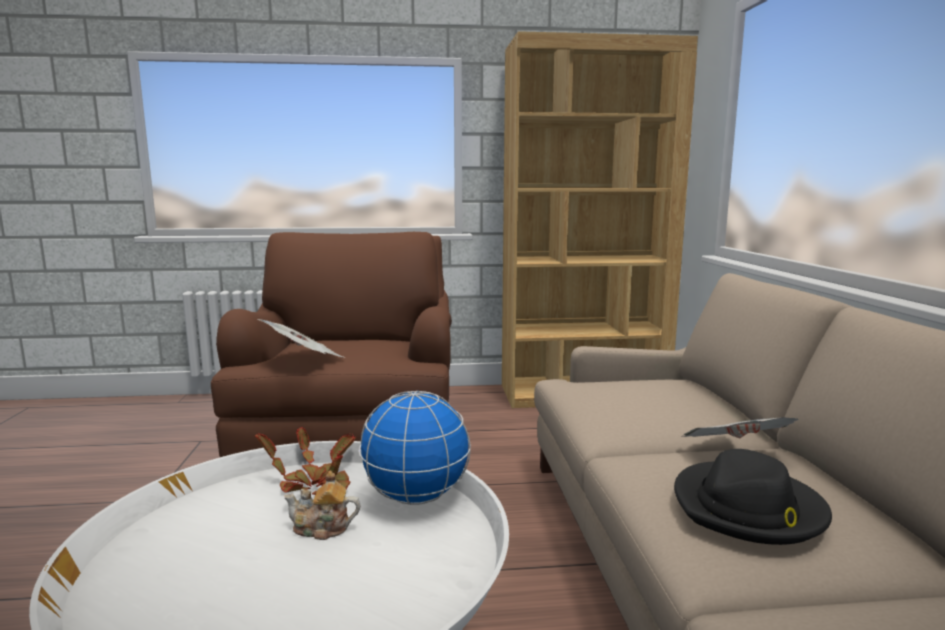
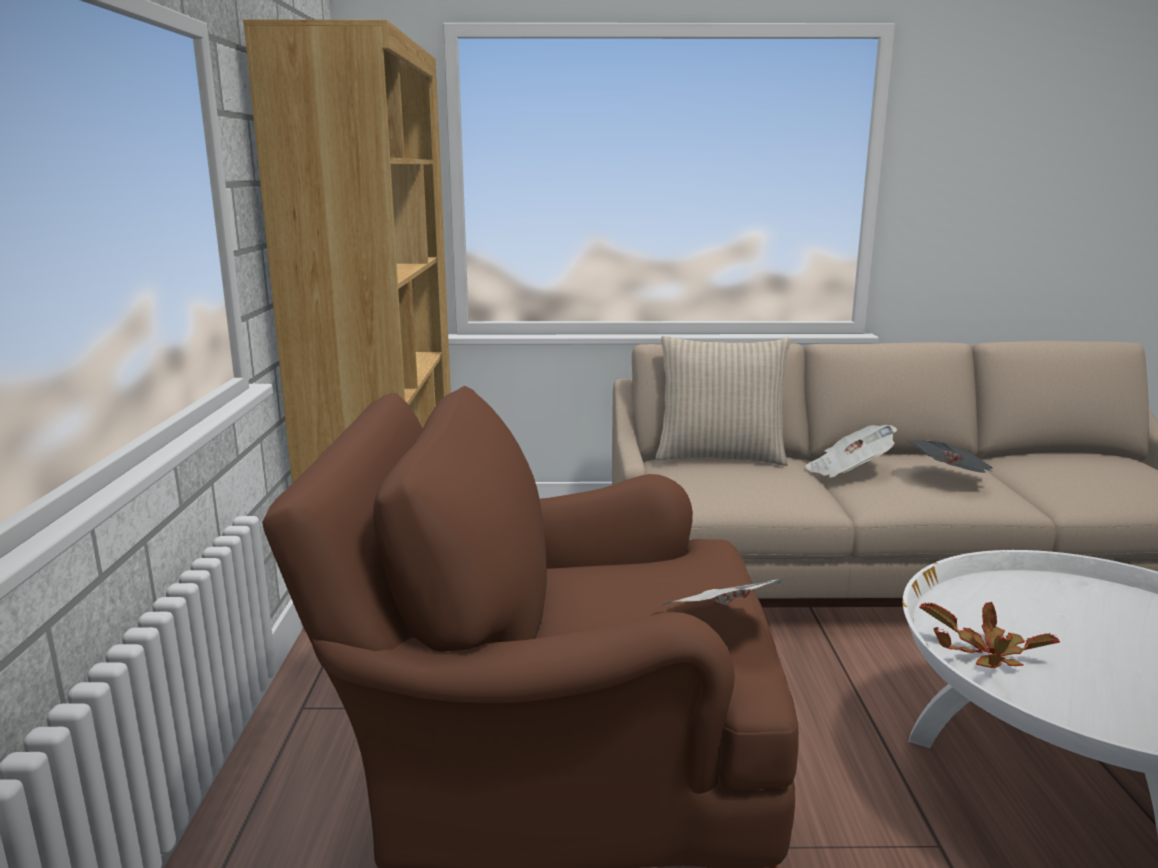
camera: 85 degrees left, 5 degrees up
(322, 529) = (1063, 642): teapot -> none
(415, 497) = (977, 597): globe -> none
(704, 394) = (720, 456): none -> beige pillow
(748, 508) = (950, 478): black hat -> newspaper

